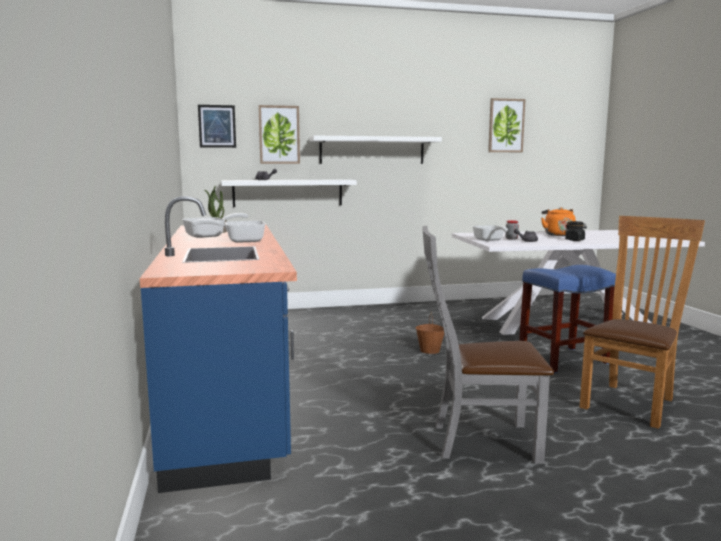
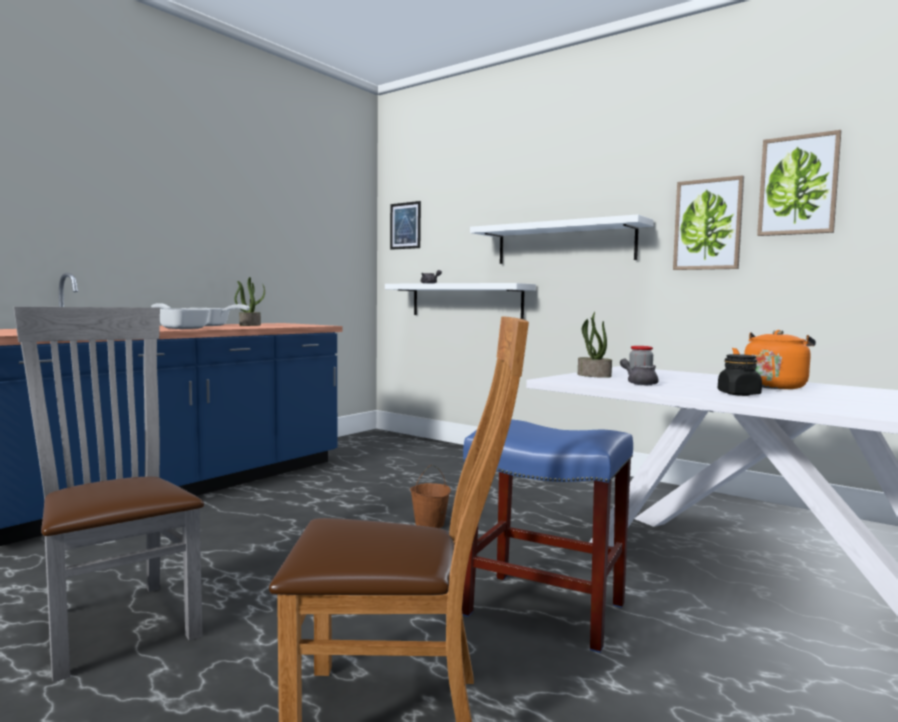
camera: 50 degrees right, 5 degrees down
(279, 135) = (460, 230): picture -> picture (708, 224)
(489, 240) = (593, 375): frying pan -> potted plant

